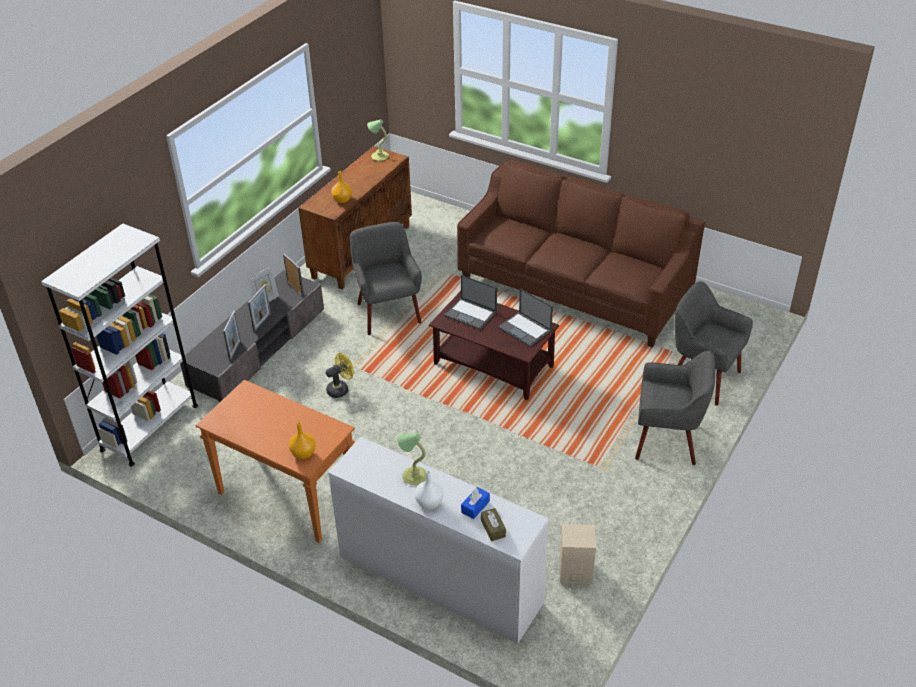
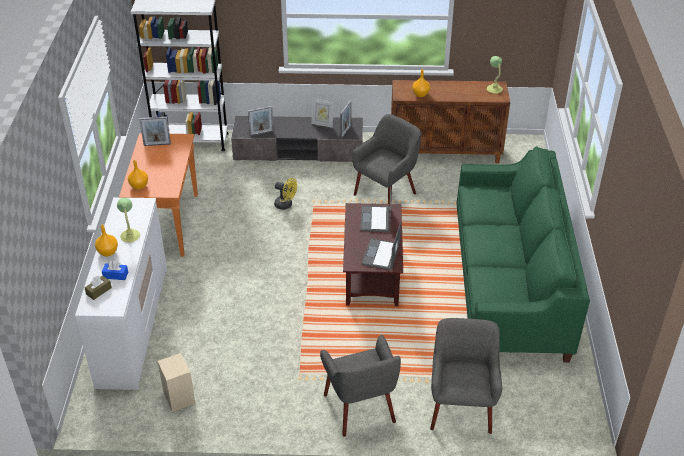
camera: 60 degrees right, 0 degrees up
(262, 322) = (298, 132): picture frame -> picture frame (157, 144)
(430, 503) = (108, 252): white vase -> orange vase
(575, 288) = (509, 284): brown sofa -> green sofa

